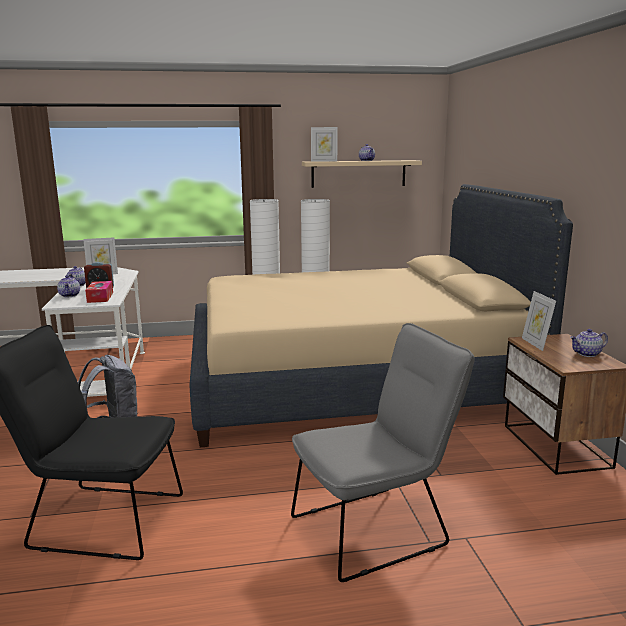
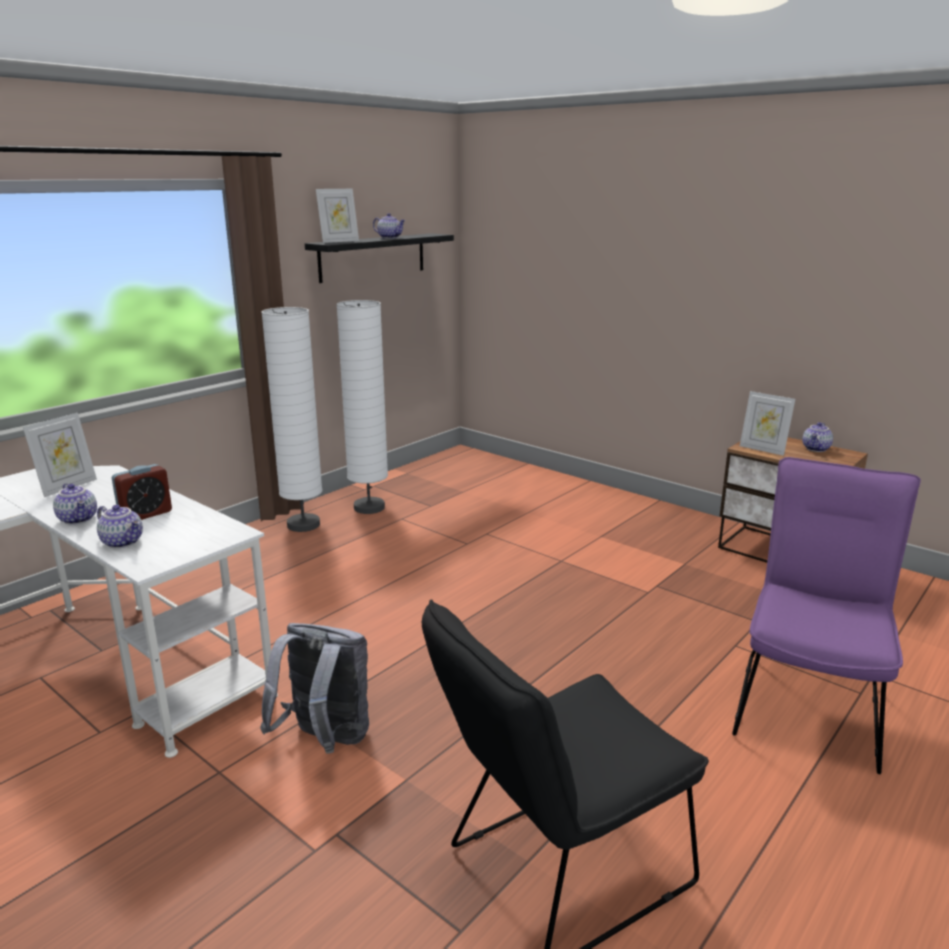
camera: 40 degrees left, 5 degrees up
(100, 297) = (193, 529): tissue box -> none
(353, 383) = (511, 551): beige bed -> none
(358, 173) = (373, 257): beige shelf -> black shelf
(377, 528) = (808, 703): grey chair -> purple chair

